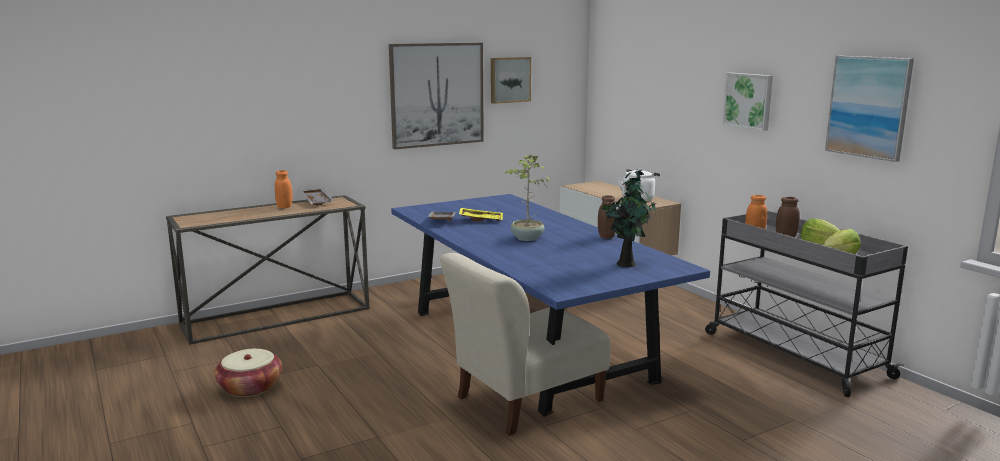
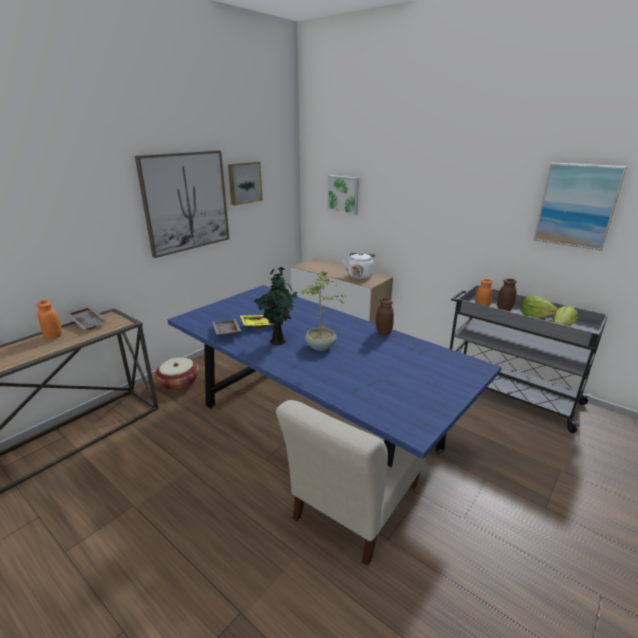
camera: 20 degrees left, 10 degrees up
(250, 387) = (66, 567): basket -> basket (178, 383)
(626, 263) = (431, 370): potted plant -> potted plant (278, 340)
(749, 100) = (459, 198): picture -> picture (343, 194)

